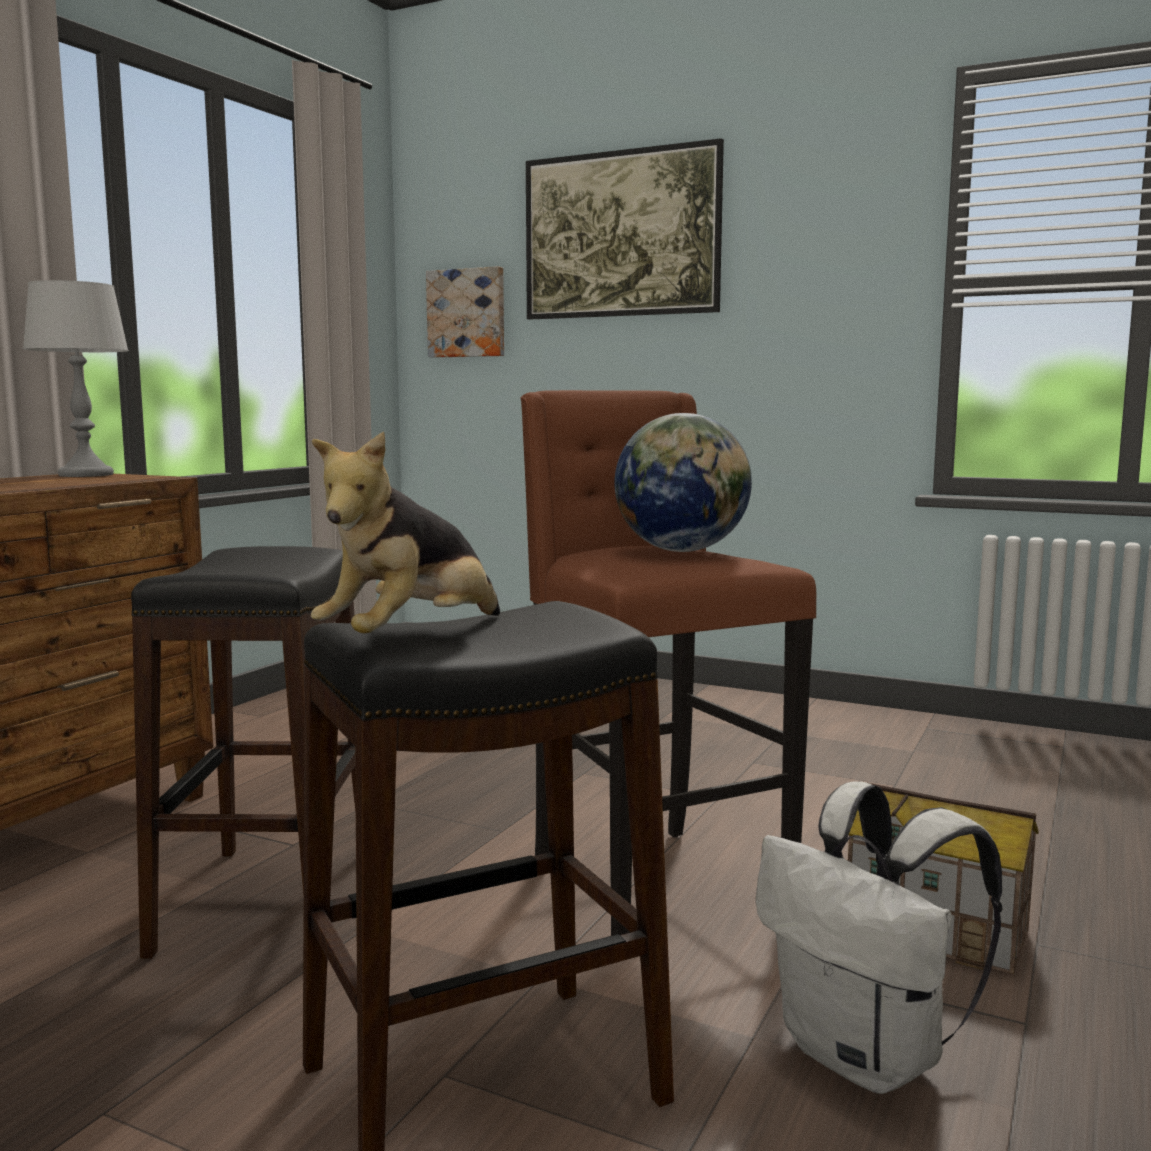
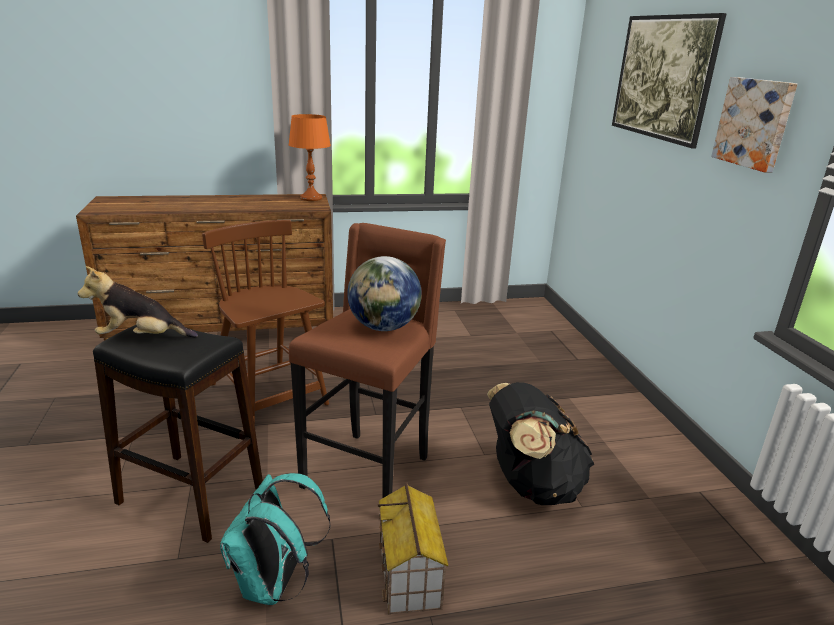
camera: 50 degrees right, 15 degrees up
(85, 475) = (311, 198): grey table lamp -> orange table lamp
(268, 899) = (269, 396): black stool -> brown chair
(467, 313) = (593, 113): picture -> picture (755, 123)
(821, 794) = (531, 485): none -> black backpack
(868, 1057) = (274, 585): white backpack -> turquoise backpack

